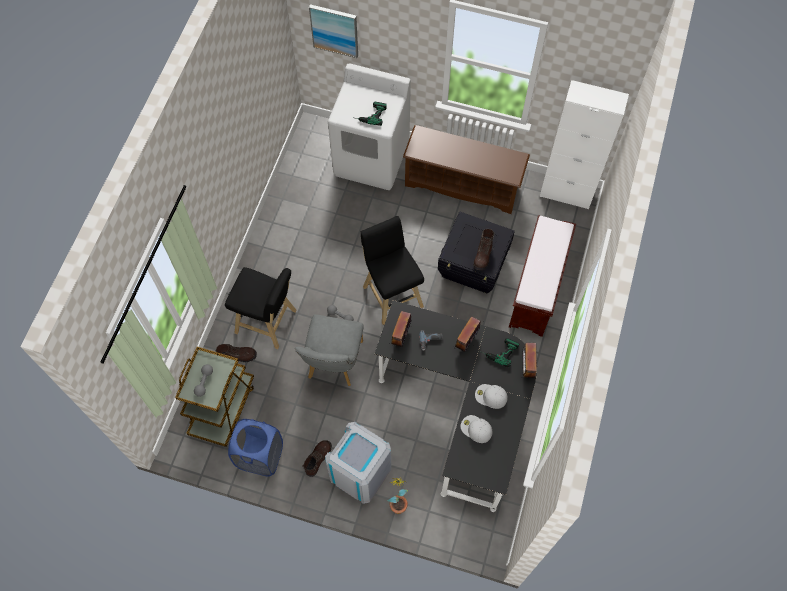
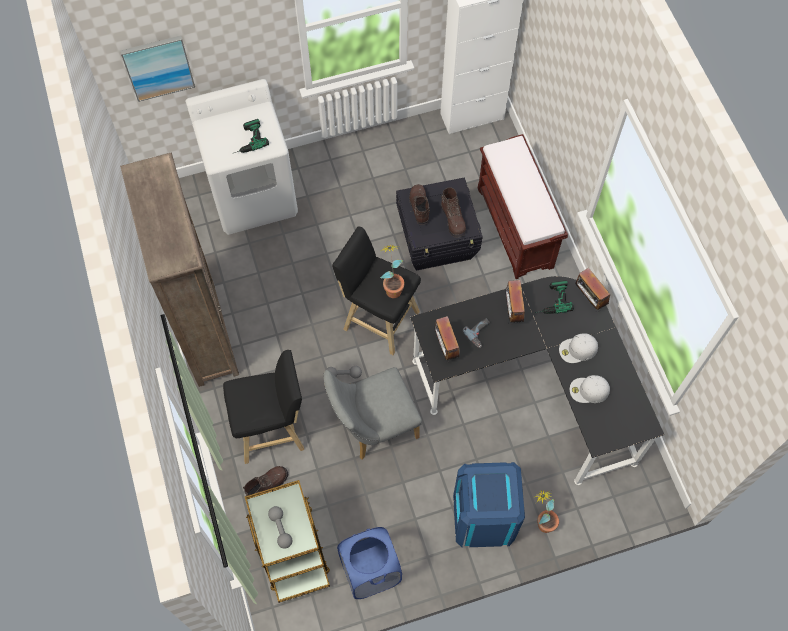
camera: 35 degrees left, 0 degrees up
(273, 232) = (206, 333): none -> brown bookcase
(317, 459) = (431, 533): brown boot -> brown boot (419, 207)
(333, 364) = (373, 427): grey chair -> grey chair turned 90 degrees clockwise
(360, 473) = (484, 517): grey trash can -> blue trash can
(399, 273) = (392, 286): none -> potted plant
(463, 184) = (365, 166): brown shoe rack -> none

